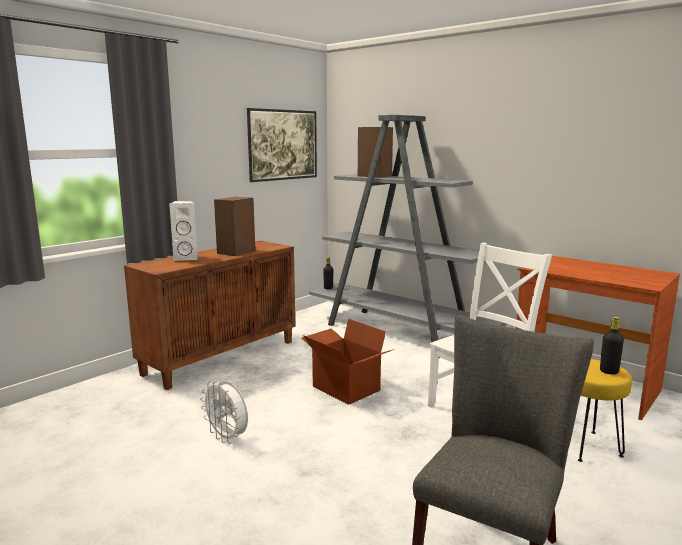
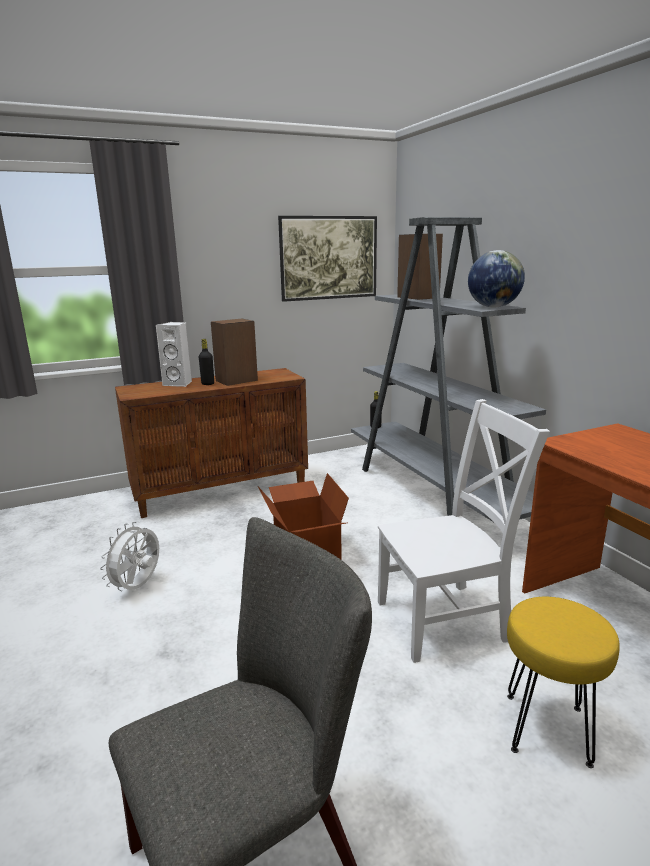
camera: 25 degrees right, 5 degrees up
(228, 438) = (138, 587): white fan -> white fan turned 45 degrees clockwise
(452, 180) = (493, 307): none -> globe
(609, 371) = (579, 634): black bottle -> black bottle (208, 384)

